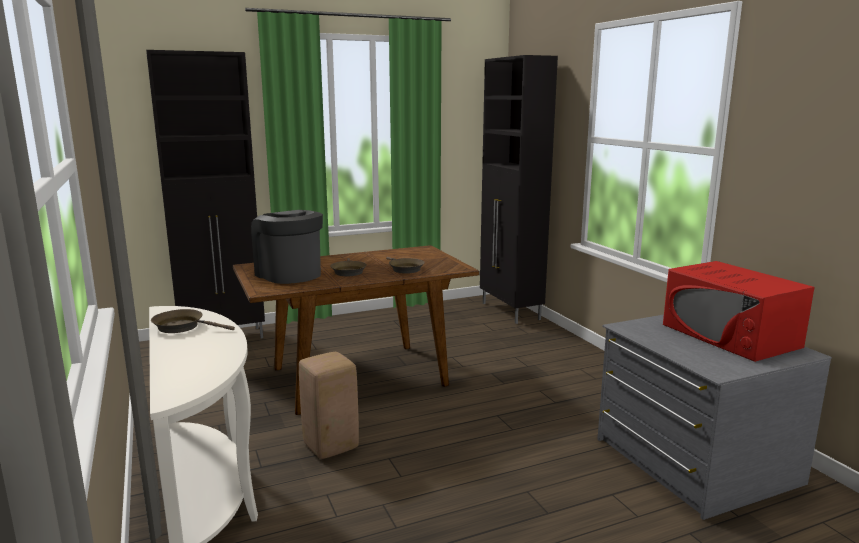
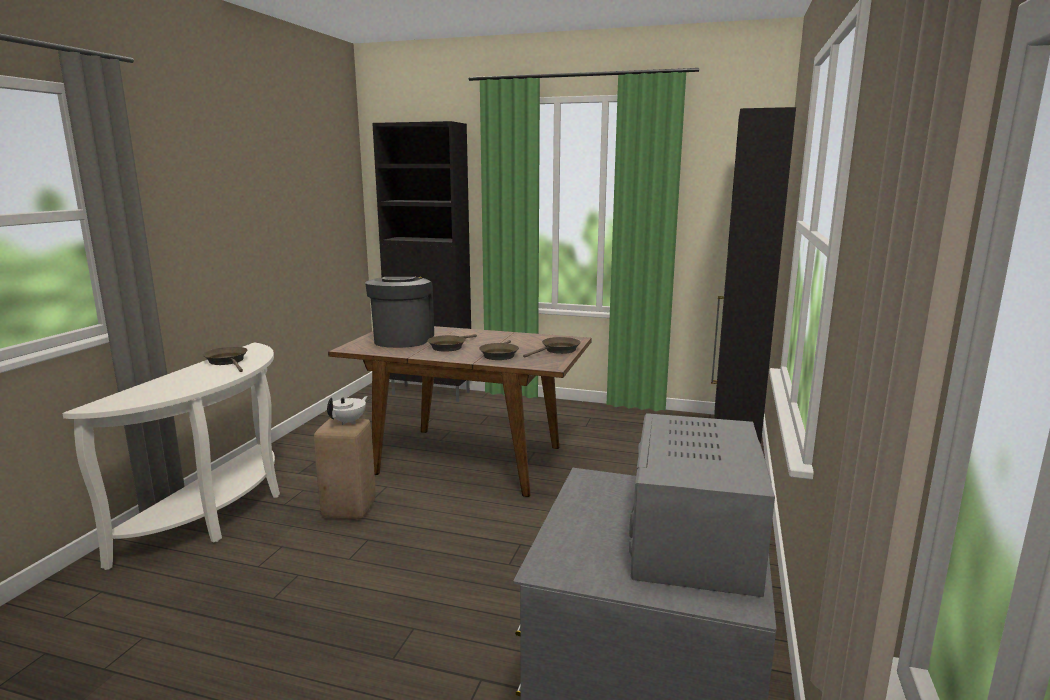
camera: 40 degrees right, 0 degrees up
(329, 356) = (349, 421): none -> white teapot
(435, 257) = (558, 350): none -> brown frying pan
(730, 336) = (693, 537): red microwave -> grey microwave

